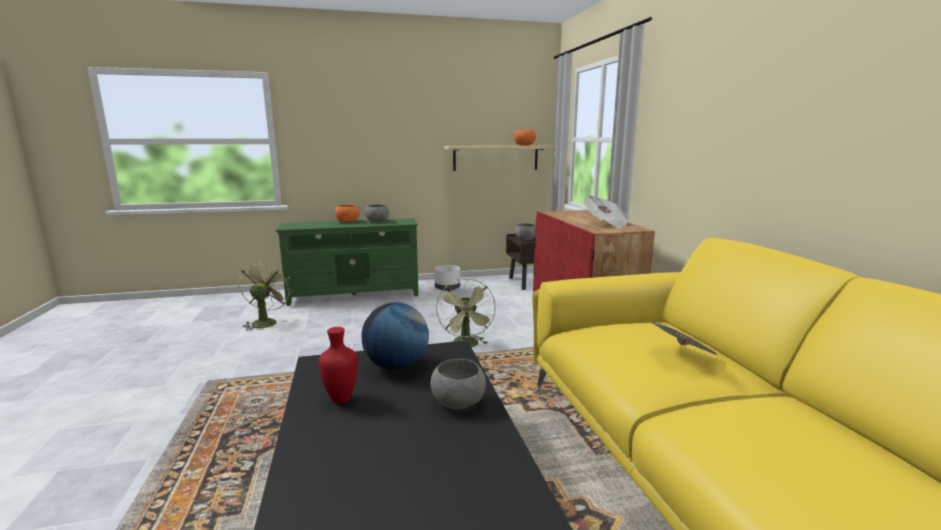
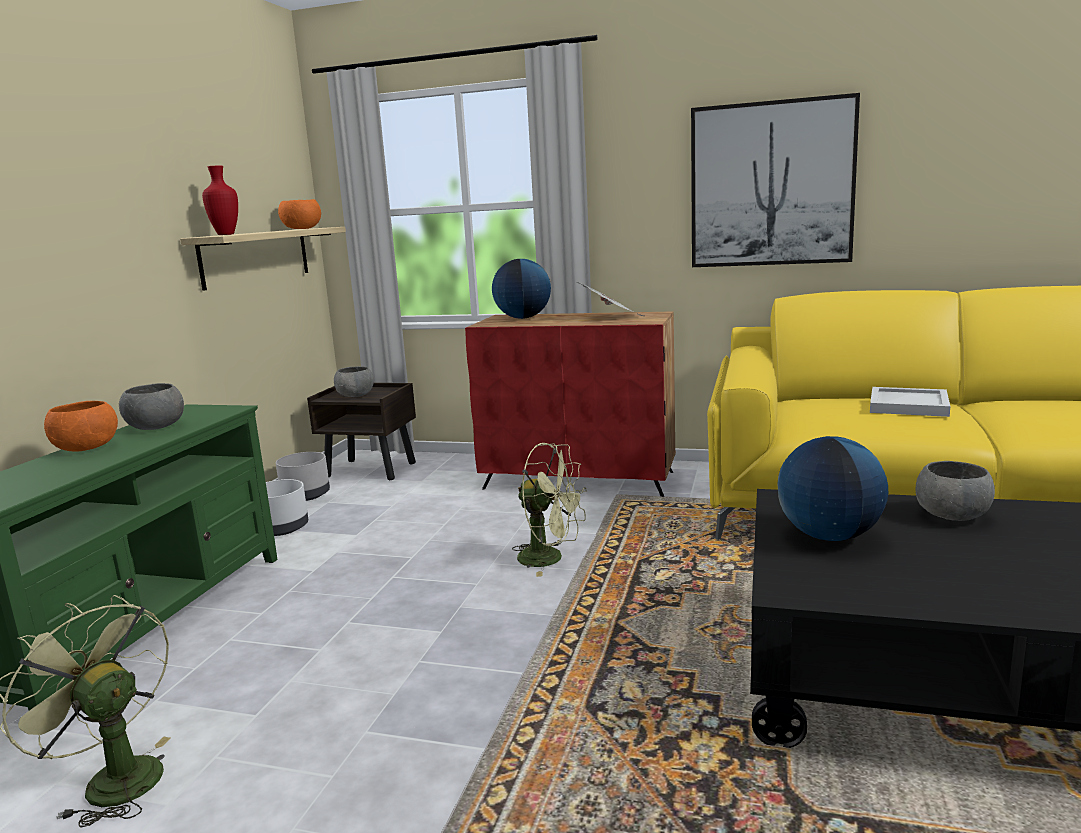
camera: 60 degrees left, 0 degrees up
(341, 398) = (931, 579): red vase -> red vase (225, 234)
(485, 281) = (305, 496): none -> grey planter
(579, 214) = (523, 318): none -> globe
(683, 357) = (907, 405): newspaper -> white tray
(746, 135) = (771, 184): none -> picture

